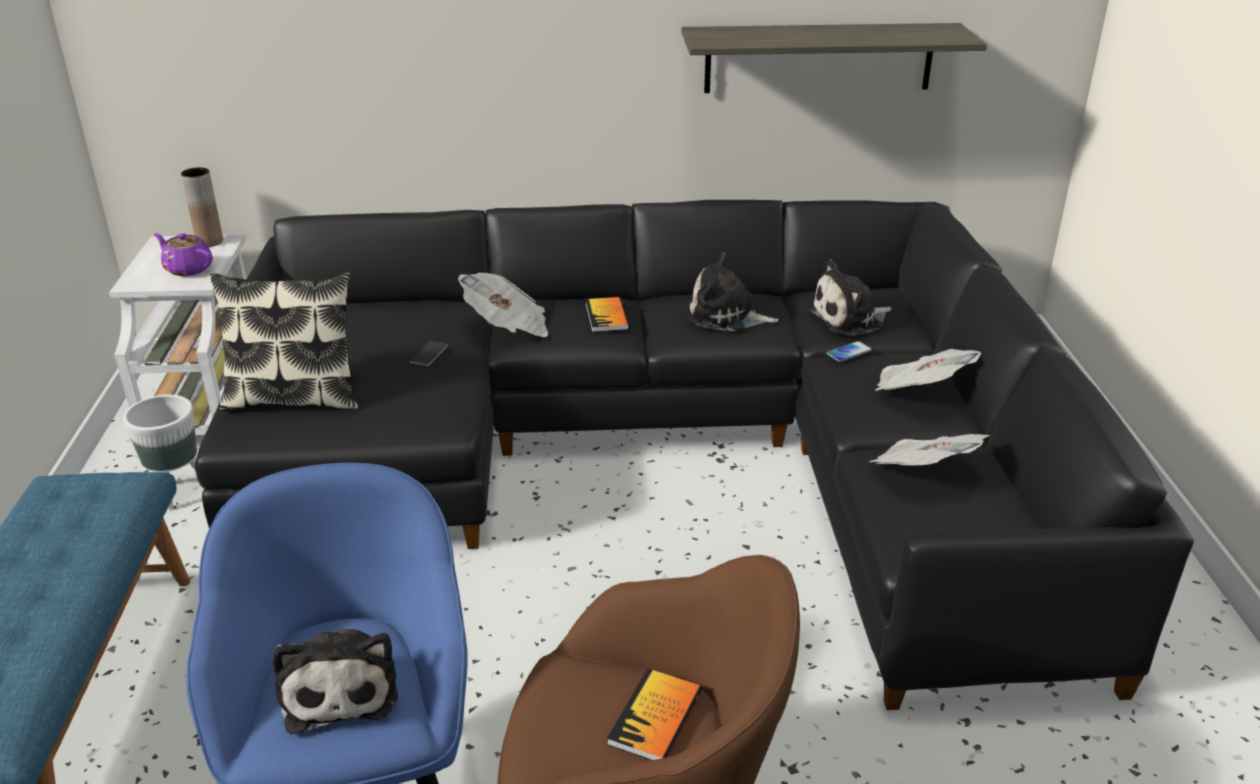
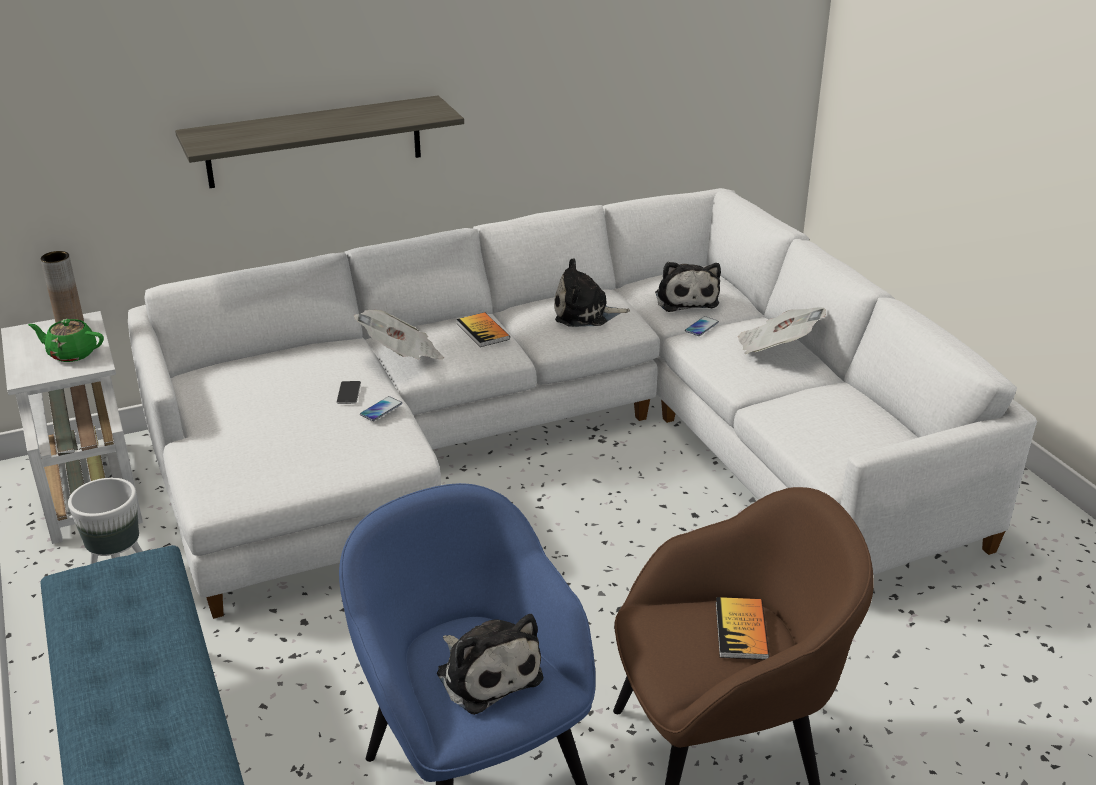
camera: 20 degrees left, 0 degrees up
(188, 269) = (71, 353): purple teapot -> green teapot
(294, 398) = (248, 455): pillow -> none
(448, 377) = (381, 409): none -> phone
(668, 456) = (556, 446): black sofa -> white sofa
(819, 58) = (615, 77): shelf -> shelf (314, 142)
(850, 319) = (685, 299): plush toy -> plush toy turned 60 degrees counterclockwise
(923, 473) = (814, 411): newspaper -> none

